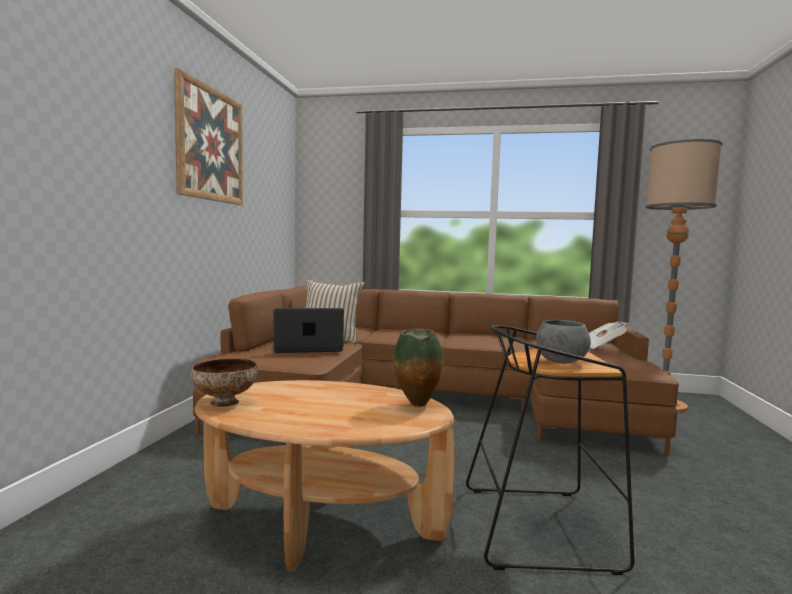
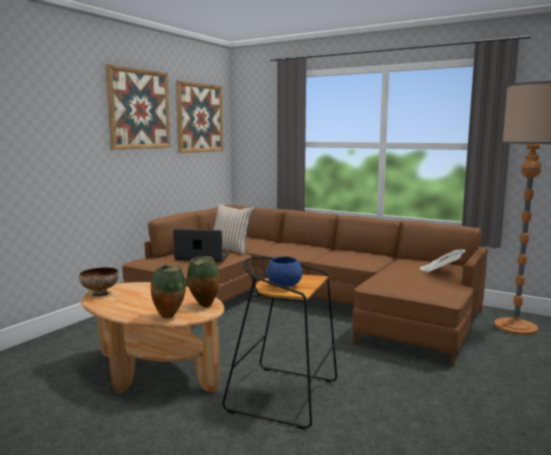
camera: 20 degrees right, 5 degrees up
(269, 174) = (200, 118): none -> picture
(390, 426) = (169, 317): none -> vase
(560, 361) = (284, 285): grey bowl -> blue bowl

